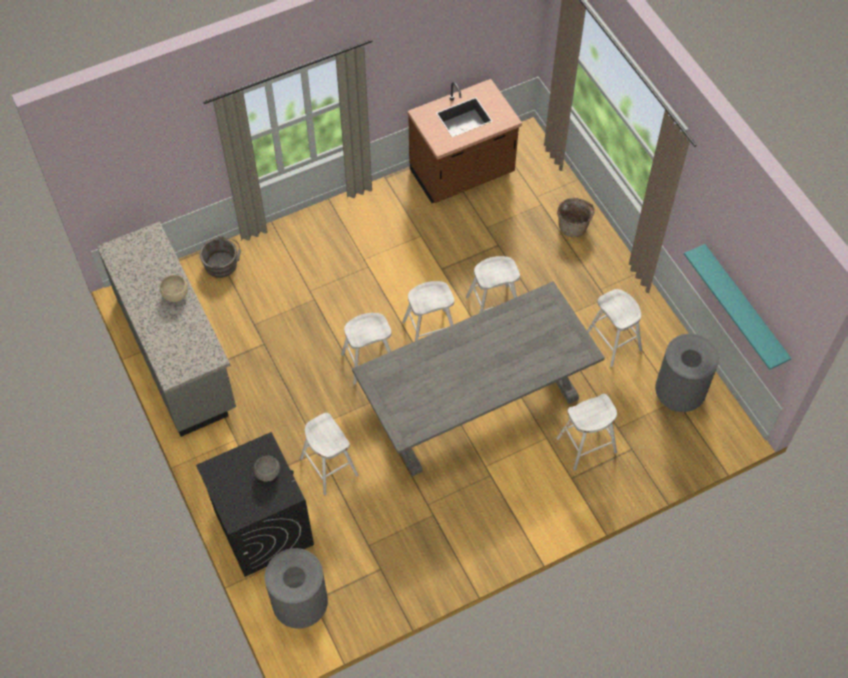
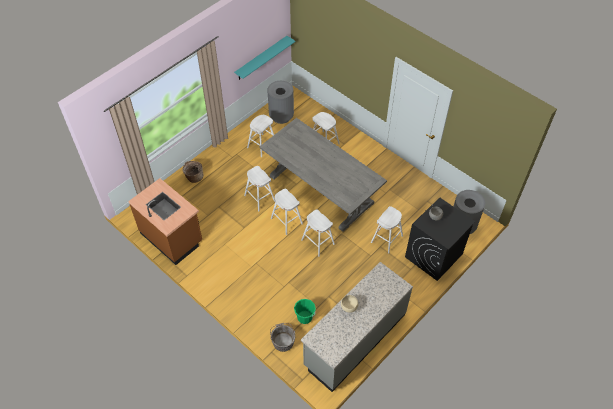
camera: 110 degrees left, 5 degrees down
(245, 302) = (304, 317): none -> green bucket

